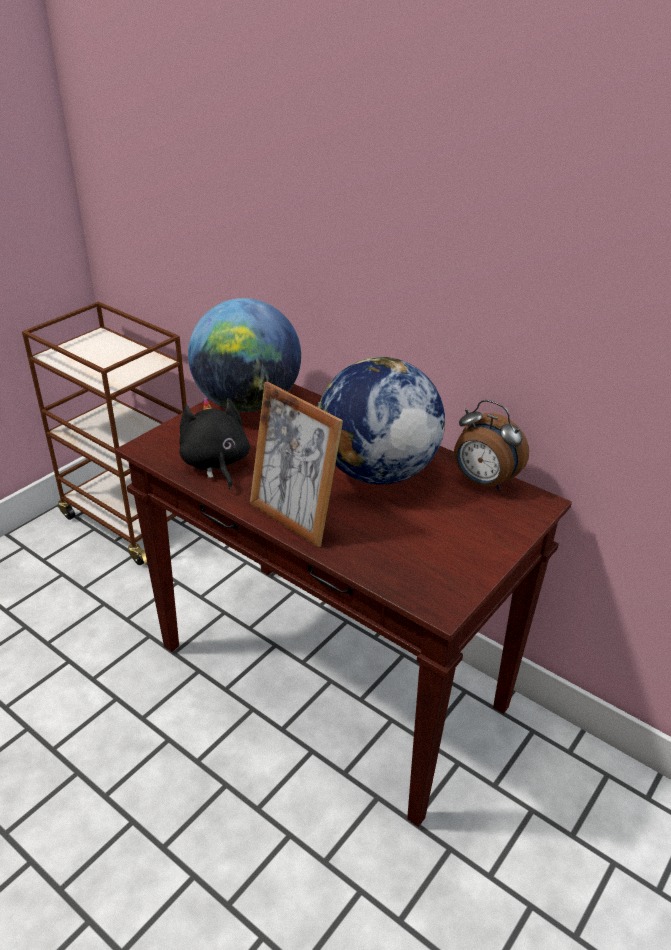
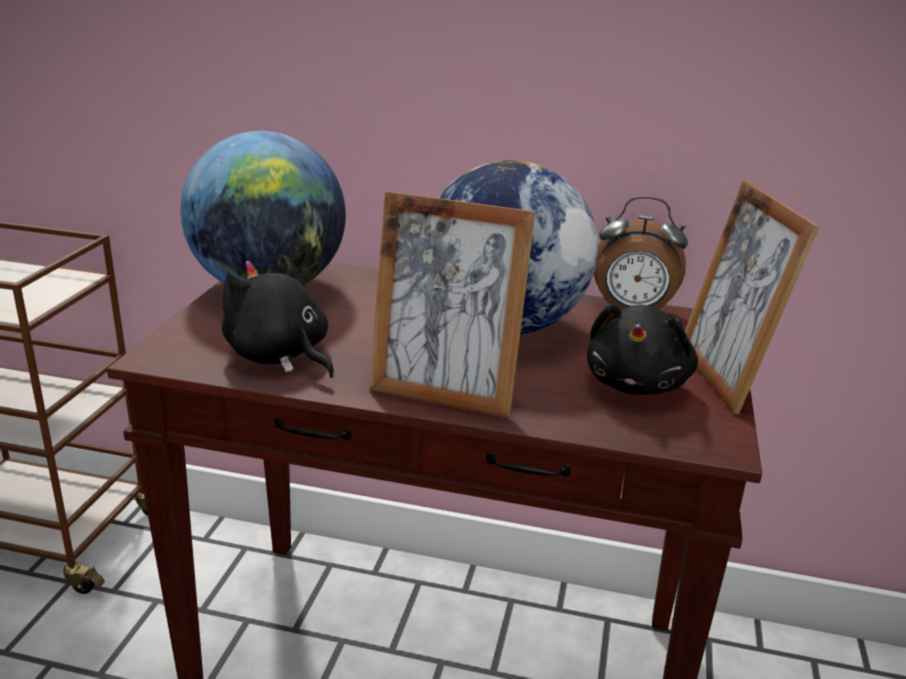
camera: 25 degrees left, 10 degrees down
(429, 544) = (637, 384): none -> black plush toy
(498, 555) = (723, 378): none -> picture frame

